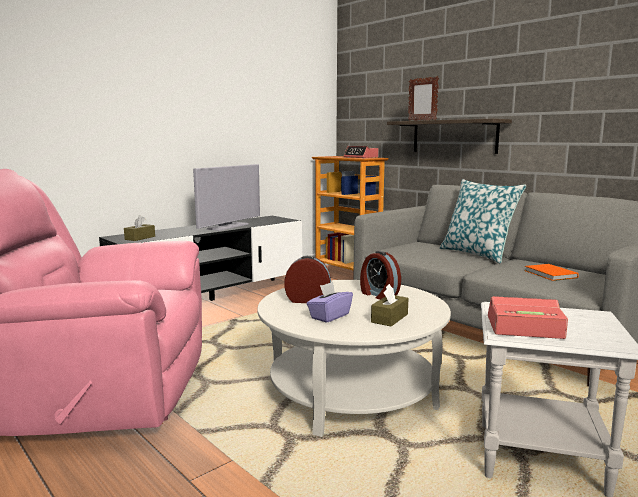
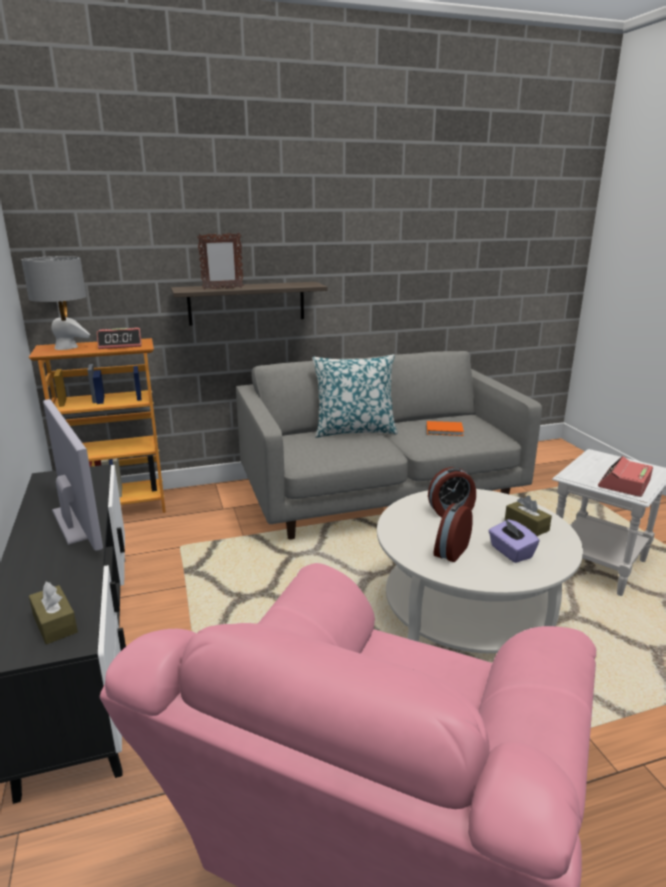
camera: 65 degrees left, 10 degrees up
(338, 156) = (66, 347): none -> grey table lamp

